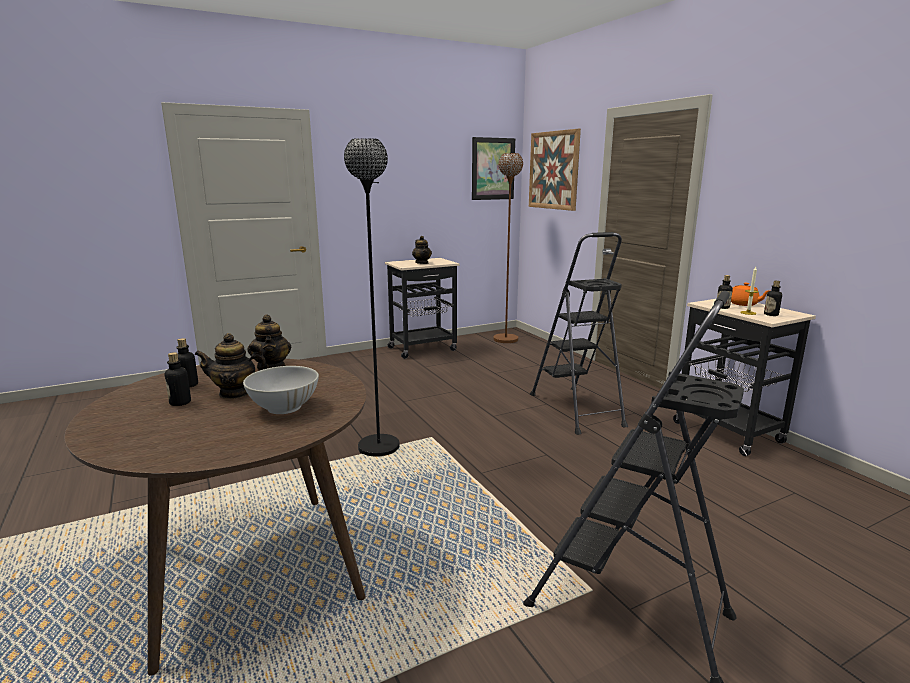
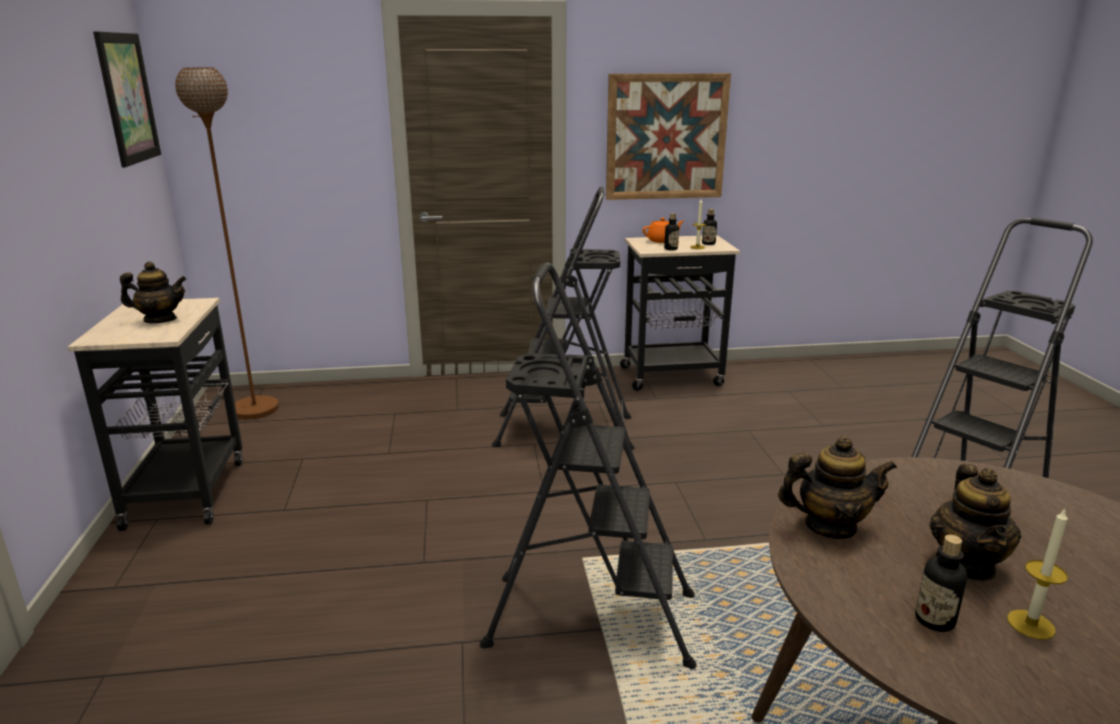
camera: 70 degrees left, 5 degrees up
(180, 402) = (1030, 624): bottle -> candle
(284, 407) = (1018, 521): white bowl -> none
(379, 447) = (588, 618): black floor lamp -> step ladder
(553, 170) = (260, 97): picture -> picture (666, 137)

